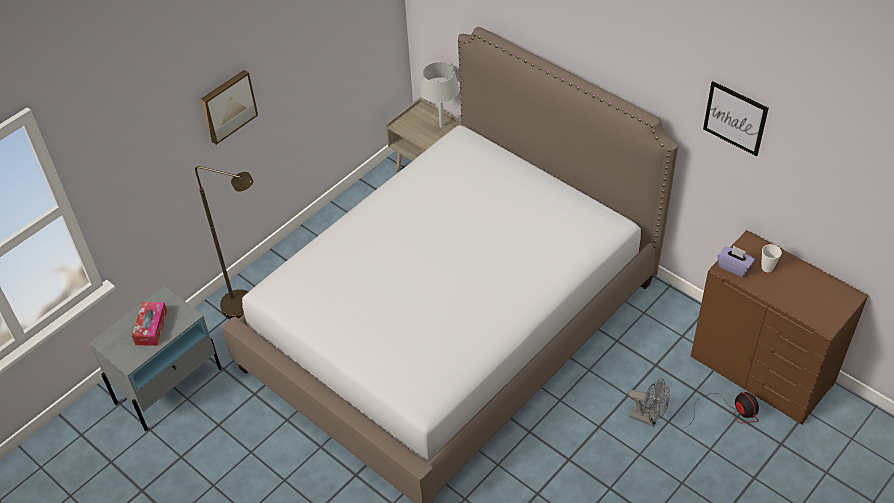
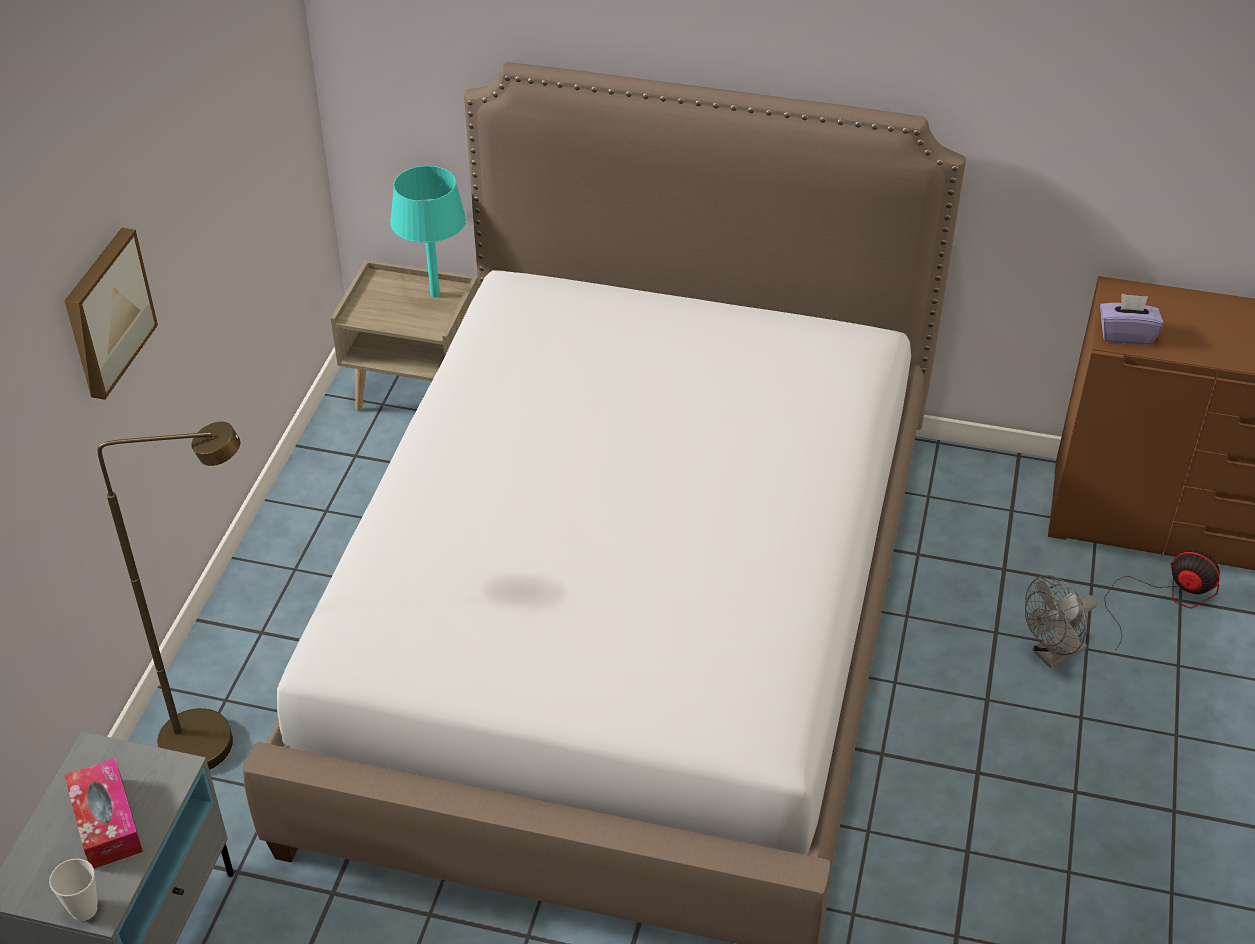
camera: 30 degrees left, 5 degrees down
(442, 126) = (435, 294): grey table lamp -> turquoise table lamp
(648, 417) = (1052, 654): grey fan -> grey fan turned 150 degrees clockwise
(735, 118) = (1072, 68): picture -> none
(767, 268) = (1174, 320): cup -> cup (84, 910)

